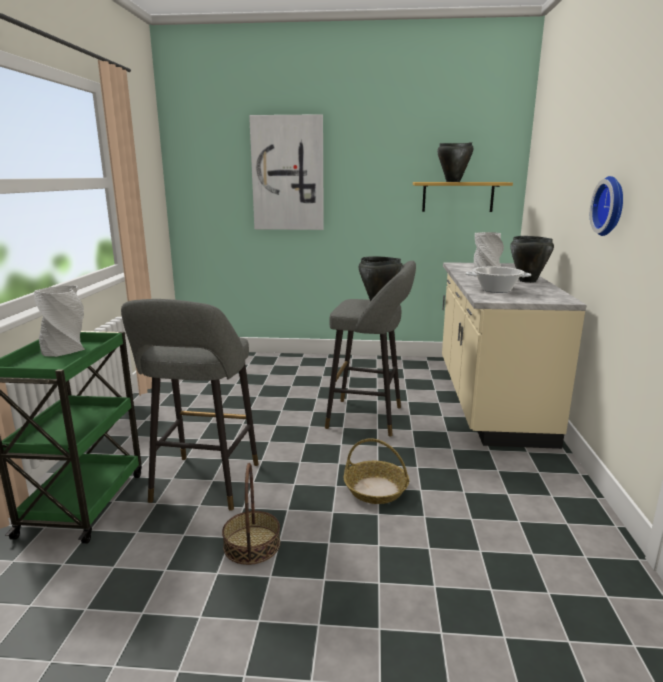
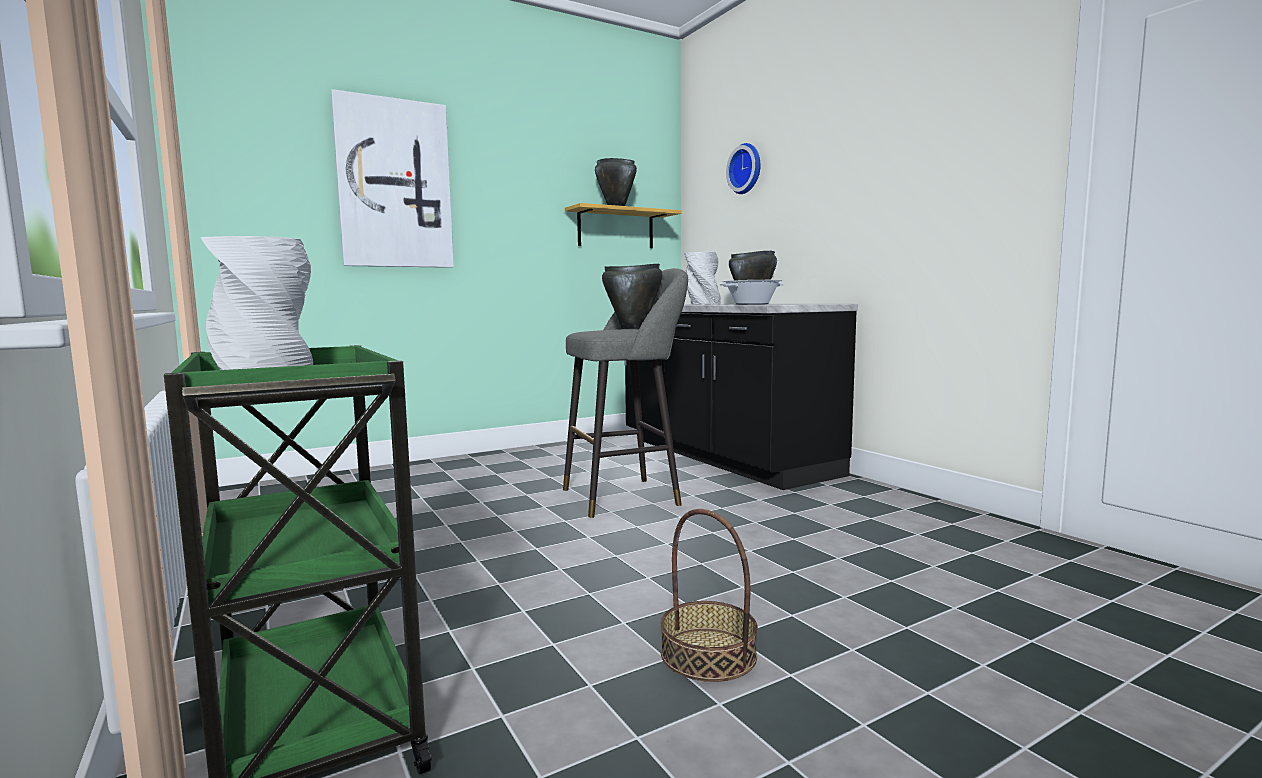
camera: 35 degrees left, 10 degrees down
(203, 486) = (520, 621): grey stool -> none
(376, 489) = (751, 552): basket -> none
(488, 400) = (722, 457): beige counter -> black counter
(611, 206) = (872, 196): wall clock -> wall clock (746, 169)

